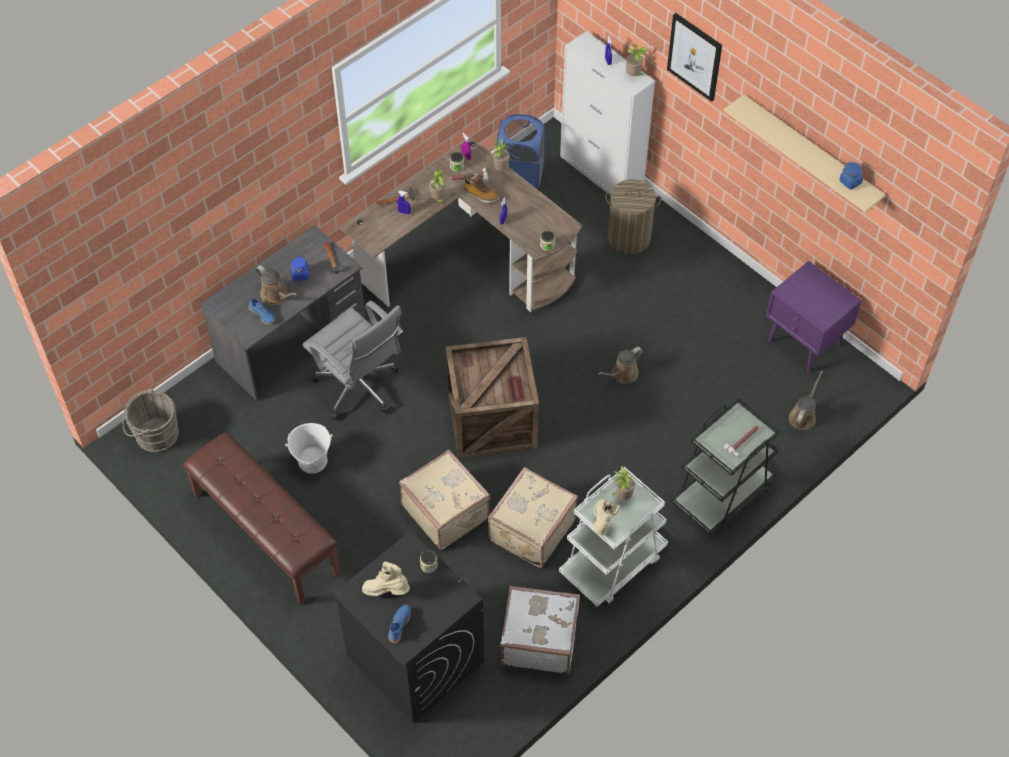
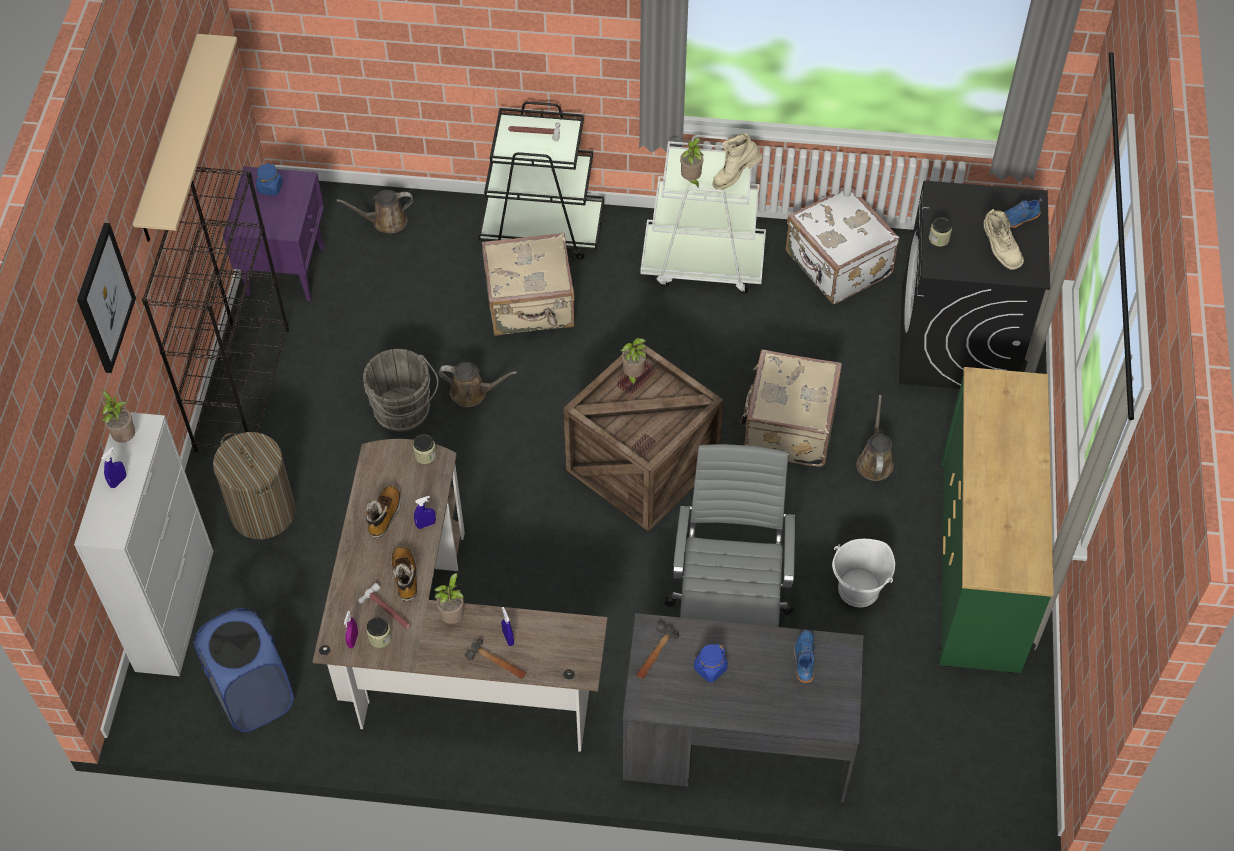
camera: 130 degrees left, 0 degrees up
(154, 435) = (996, 775): grey bucket -> grey bucket (404, 412)
(265, 533) = (980, 562): brown bench -> green dresser
(276, 295) = (765, 668): brown watering can -> brown watering can (874, 461)
(500, 169) = (342, 587): potted plant -> potted plant (633, 375)
(526, 208) = (384, 515): none -> boot
(530, 530) = (735, 346): beige suitcase -> beige suitcase (531, 305)
(726, 274) = (242, 388): none -> black bookcase
(850, 182) = (203, 66): blue jar -> blue jar (270, 187)

